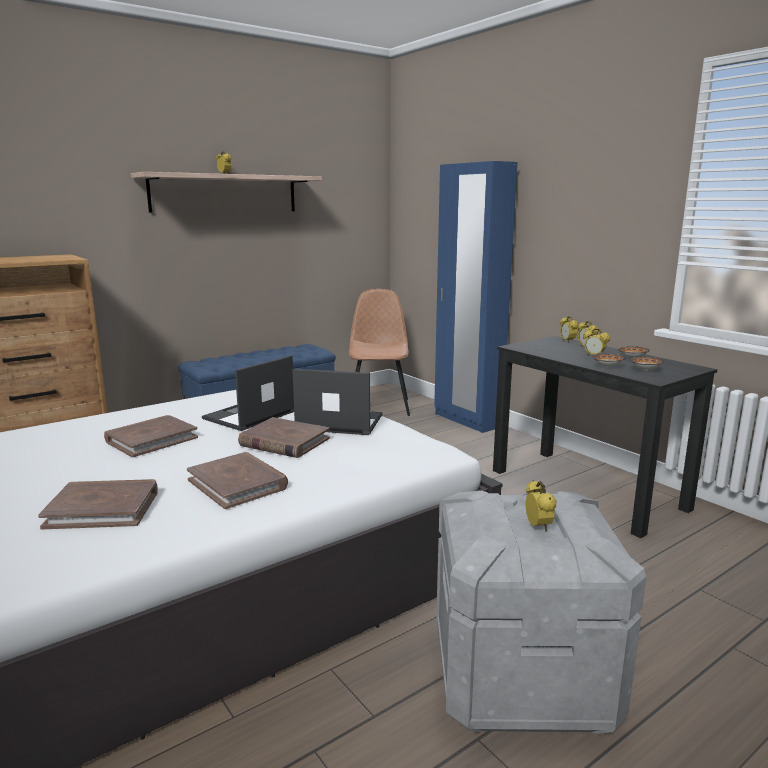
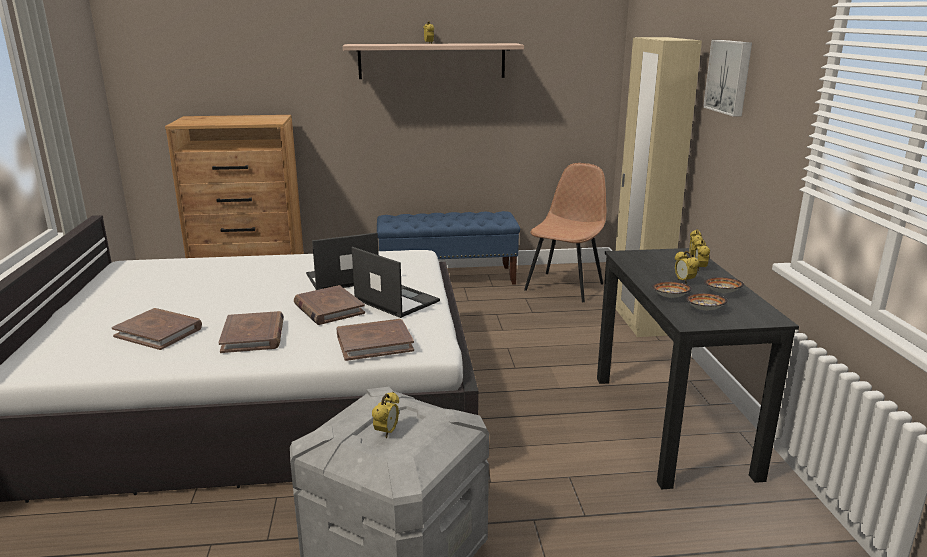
camera: 30 degrees right, 5 degrees up
(151, 439) = (251, 285): brown book -> brown book (374, 343)
(467, 420) = (637, 320): blue wardrobe -> beige wardrobe
(558, 188) = (730, 77): none -> picture

